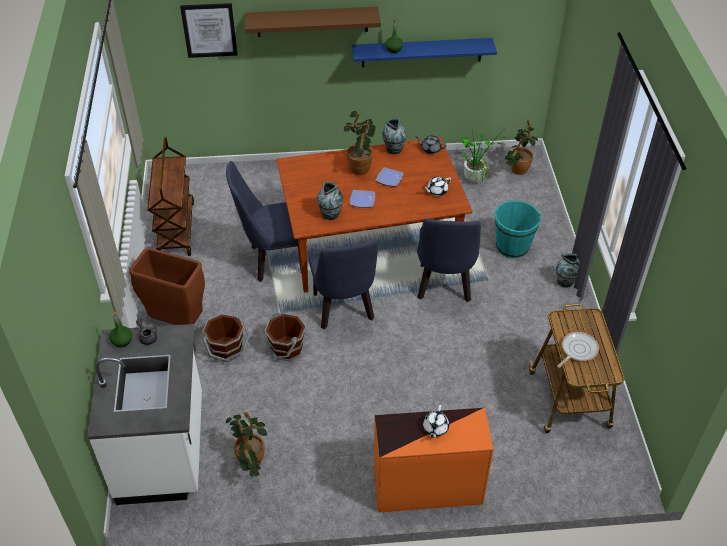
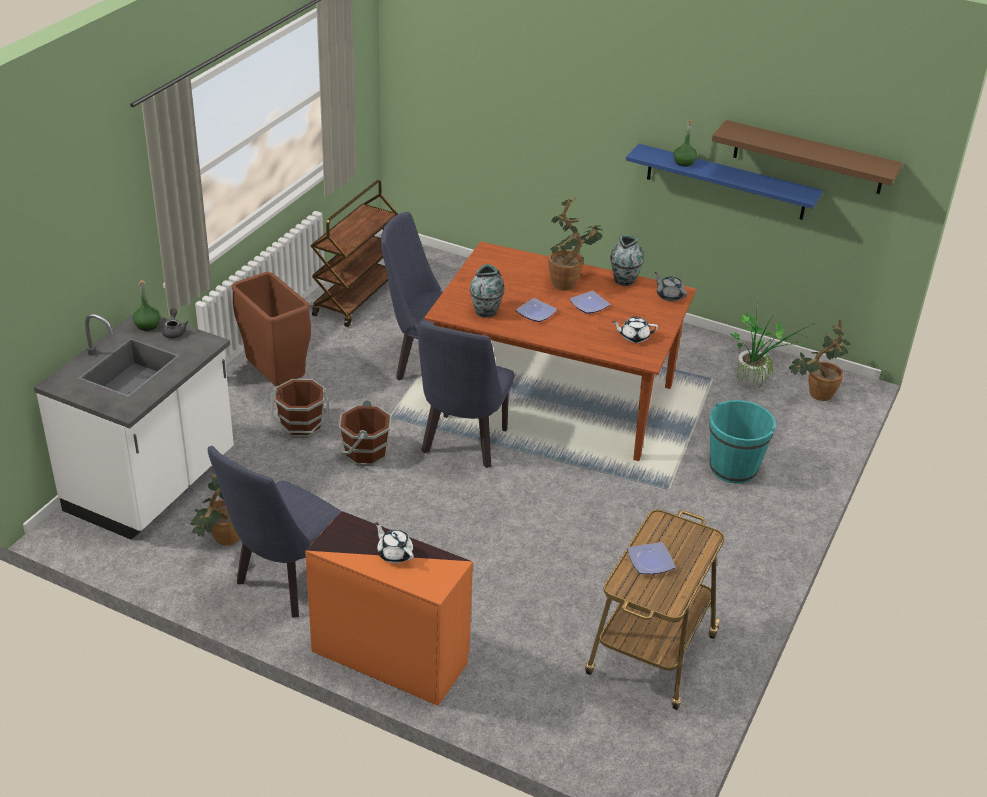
camera: 30 degrees right, 10 degrees down
(209, 30) = (476, 73): picture -> none
(312, 21) = (595, 97): brown shelf -> brown shelf (808, 157)
(435, 428) = (394, 553): white teapot -> white teapot turned 90 degrees clockwise
(444, 287) = (604, 473): blue chair -> blue chair (284, 584)
(565, 282) = (768, 533): vase -> none
(577, 350) = (649, 561): frying pan -> plate

